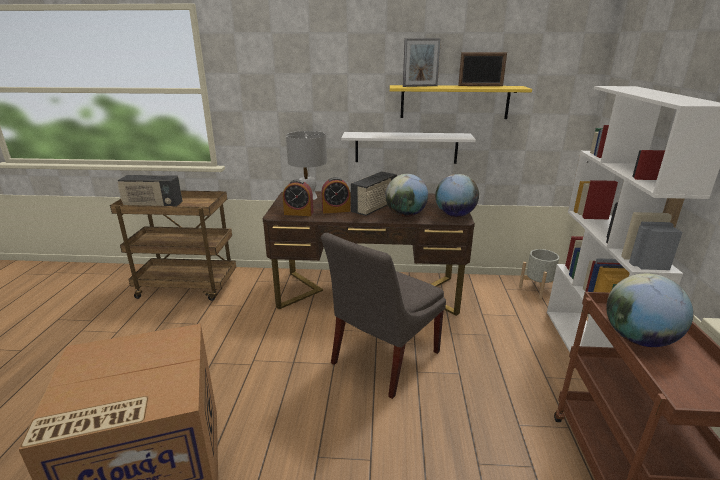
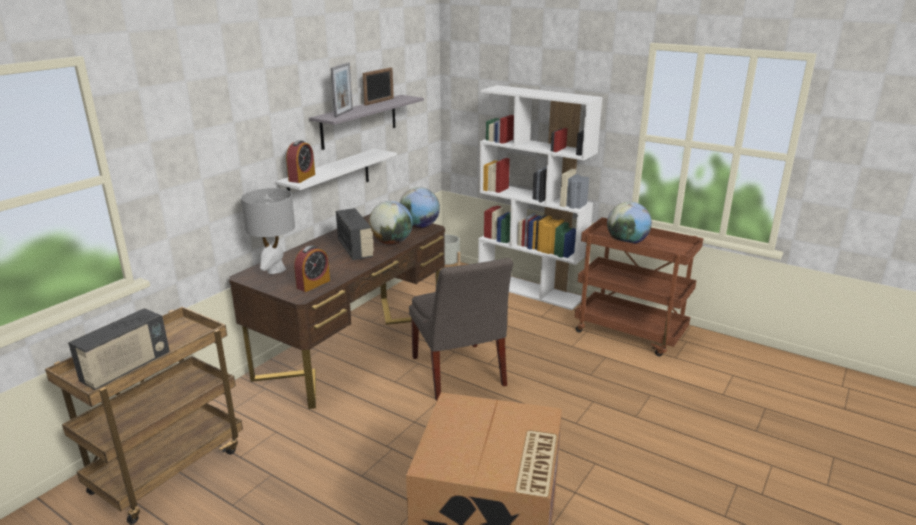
camera: 60 degrees left, 0 degrees up
(336, 210) = (334, 266): alarm clock -> alarm clock (302, 178)
(454, 102) = (359, 121): yellow shelf -> grey shelf

